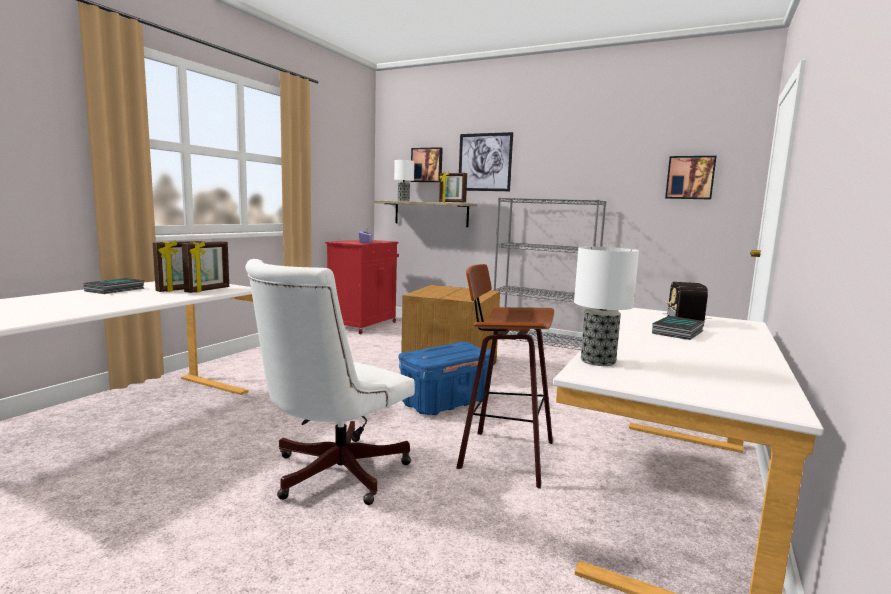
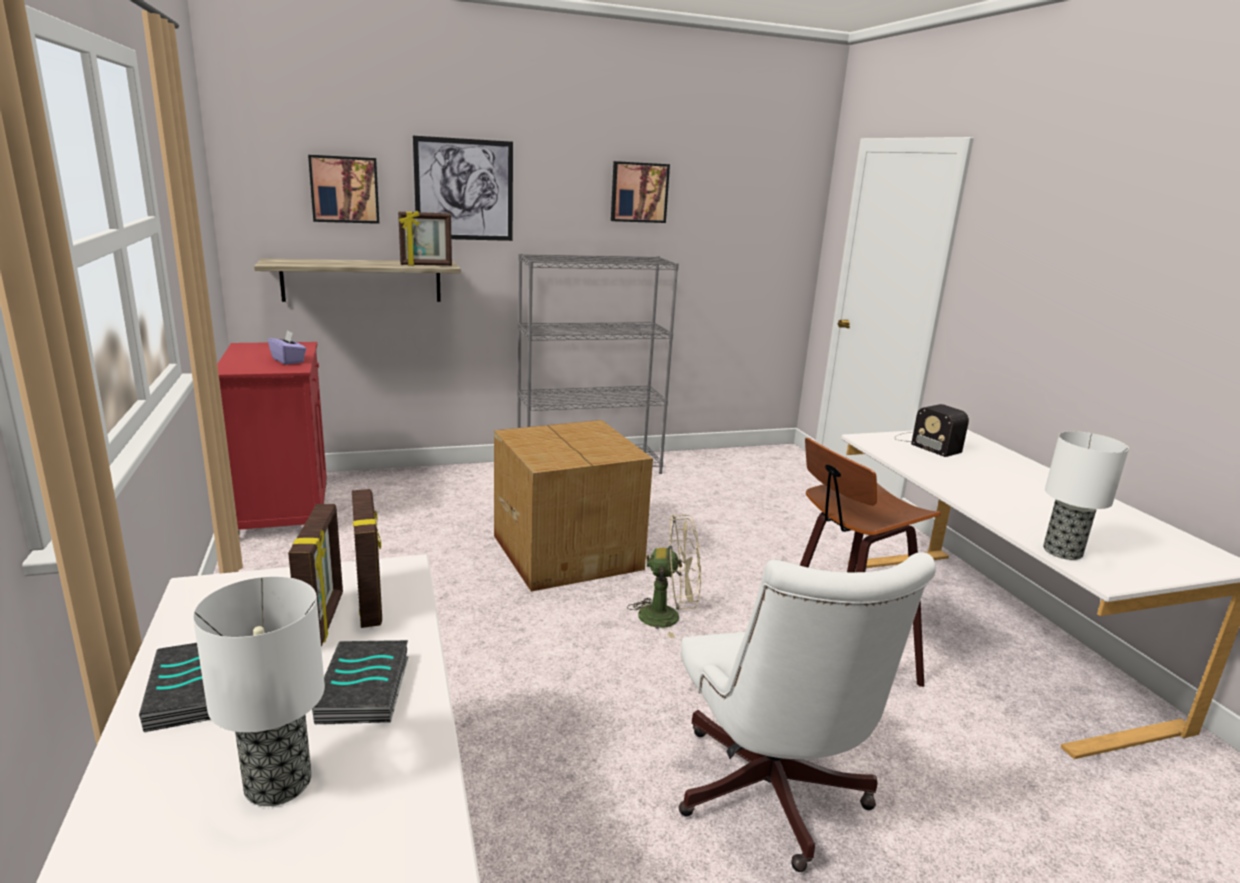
camera: 45 degrees left, 10 degrees up
(403, 201) = (311, 262): table lamp -> table lamp (276, 784)
(446, 402) = (668, 617): blue storage box -> beige fan
(679, 332) = (978, 472): book -> book (366, 689)
(690, 177) = (752, 224): picture -> picture (639, 192)

